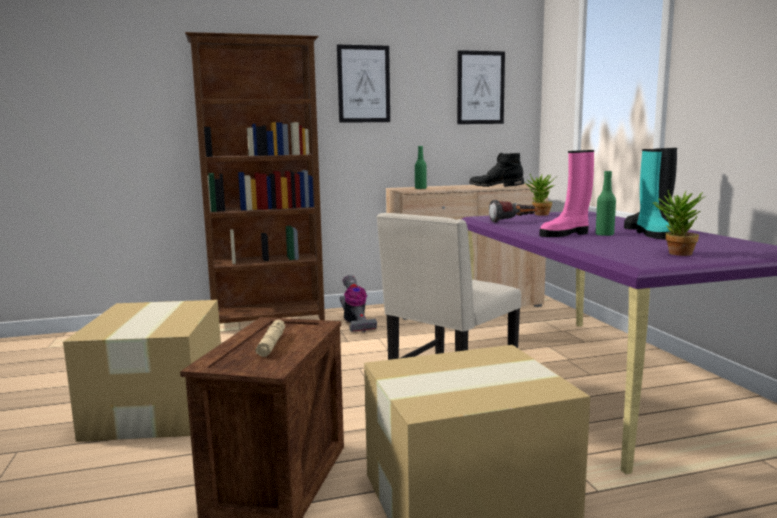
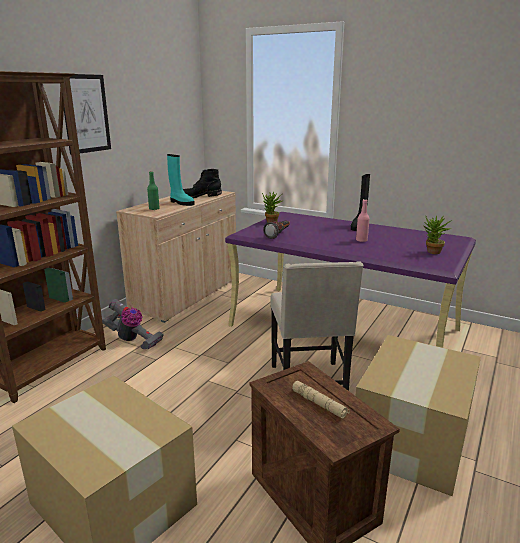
camera: 45 degrees left, 10 degrees up
(480, 88) = (168, 111): picture -> none
(565, 234) = (343, 244): pink boot -> none
(604, 235) = (361, 240): green bottle -> pink bottle
(653, 235) = (381, 235): turquoise boot -> turquoise boot (181, 203)

